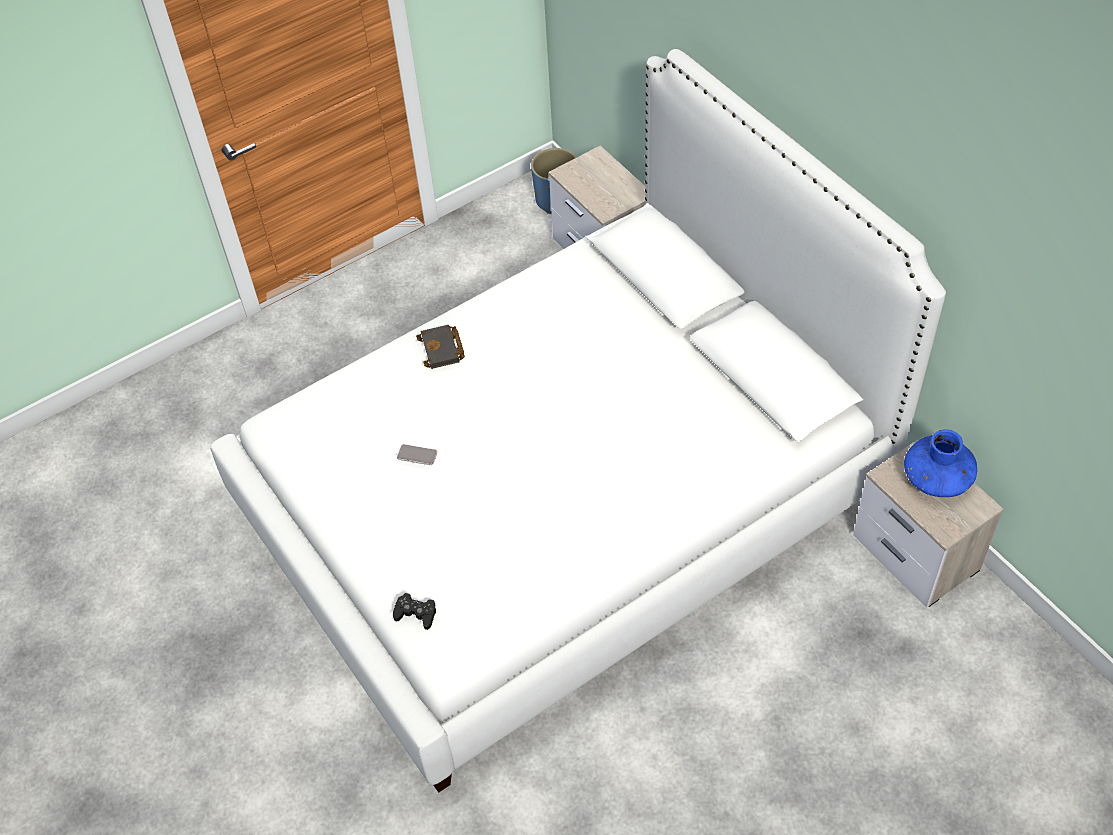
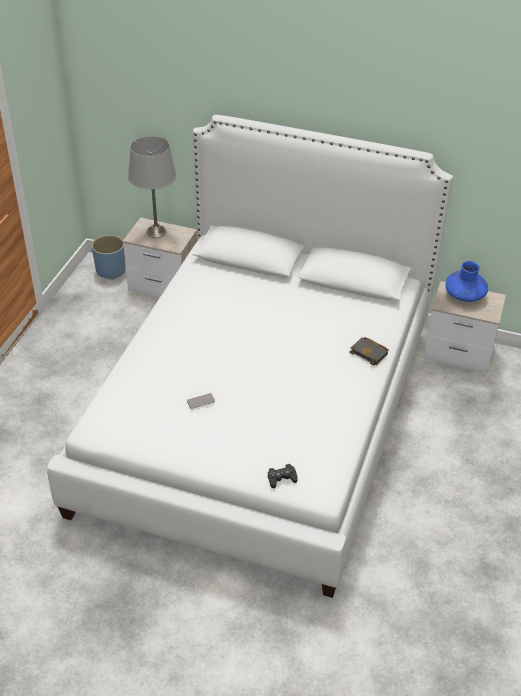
camera: 40 degrees left, 10 degrees down
(443, 350) = (161, 344): black book -> black book (370, 353)
(601, 175) = (156, 231): none -> grey table lamp

